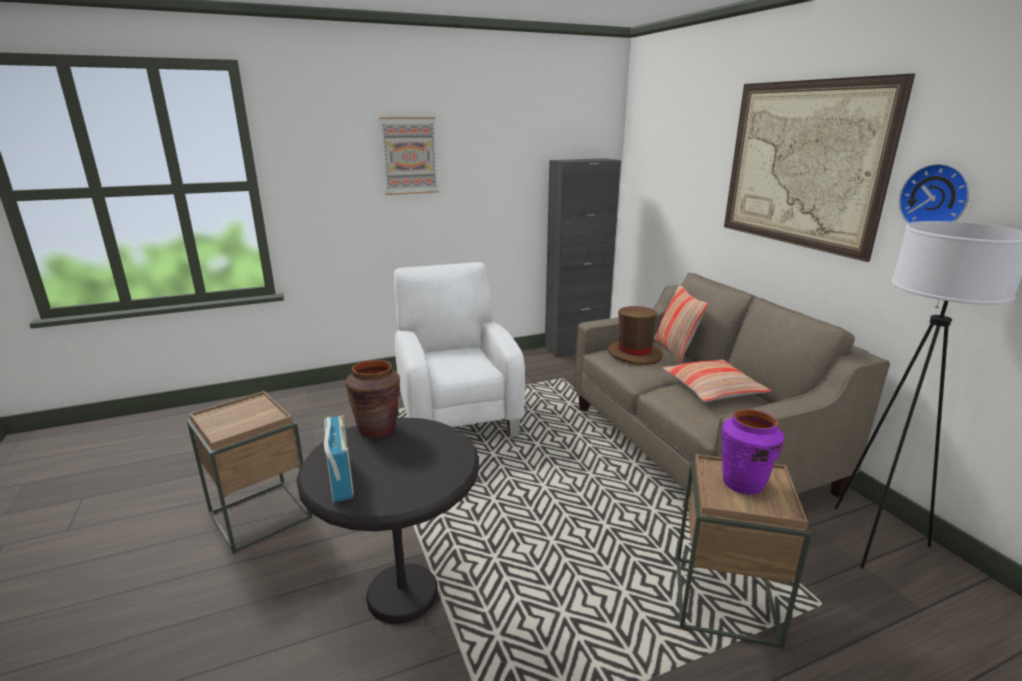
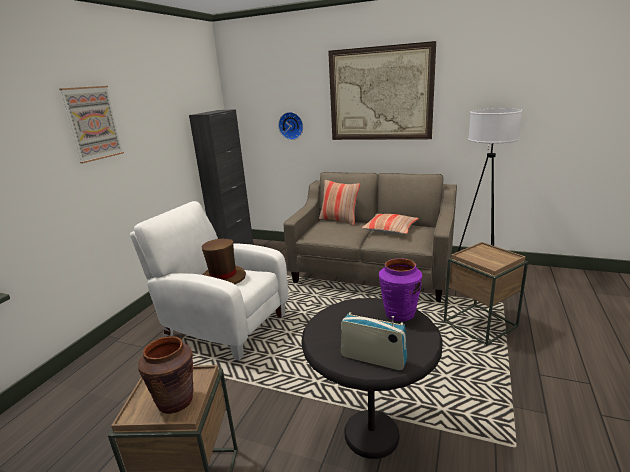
camera: 45 degrees left, 0 degrees up
(377, 429) = (324, 324): brown vase -> brown vase (176, 401)
(634, 354) = (327, 229): brown hat -> brown hat (223, 277)
(743, 483) = (484, 256): purple vase -> purple vase (399, 314)
(936, 197) = (459, 100): wall clock -> wall clock (291, 125)

